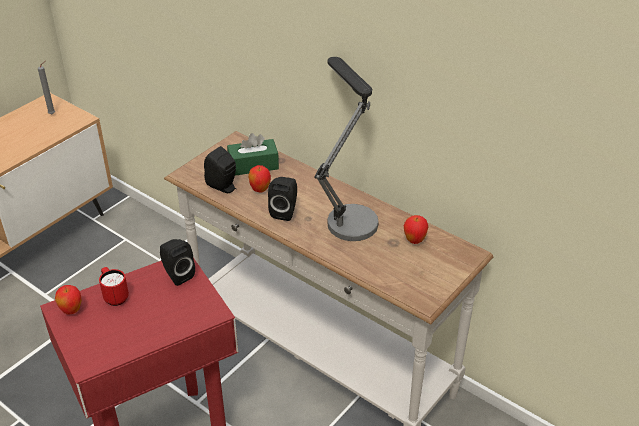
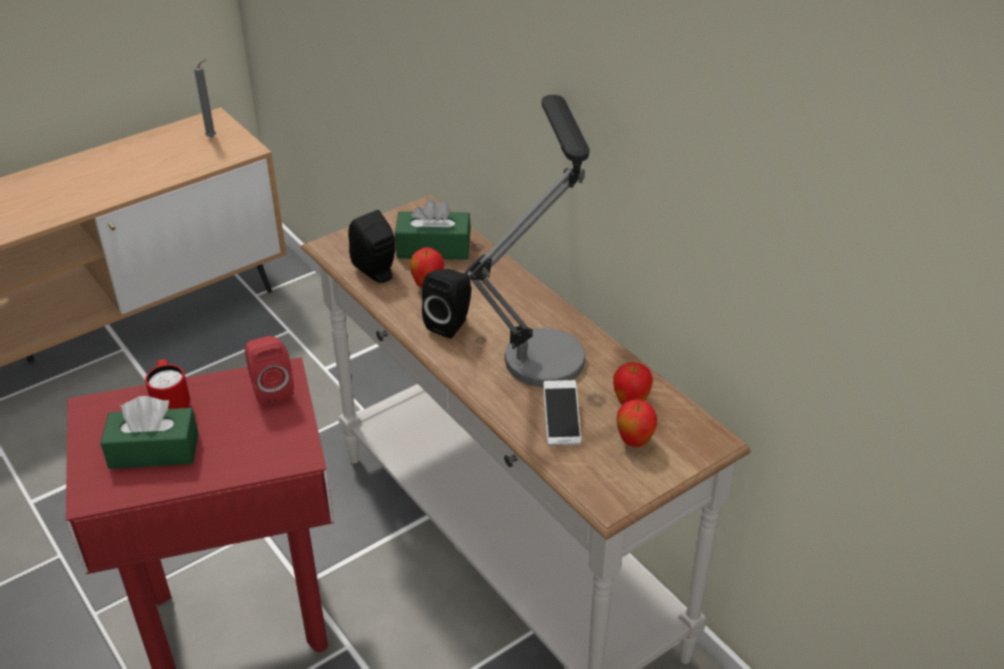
camera: 15 degrees right, 0 degrees up
(71, 311) = (105, 414): apple -> apple (634, 441)
(116, 328) = (154, 451): none -> green tissue box
(177, 274) = (271, 390): black speaker -> red speaker
(377, 259) = (561, 420): none -> phone

